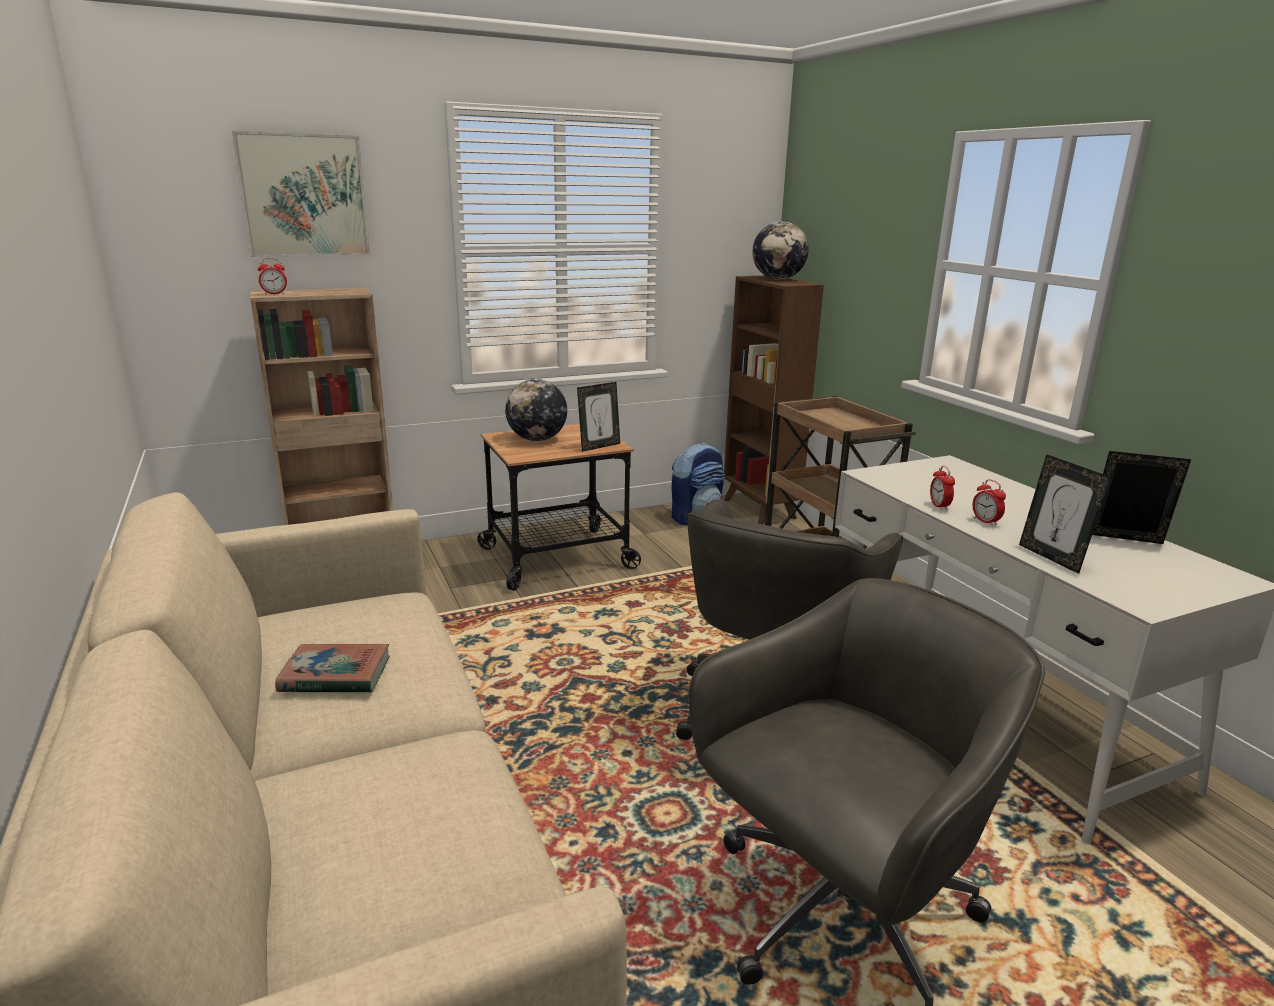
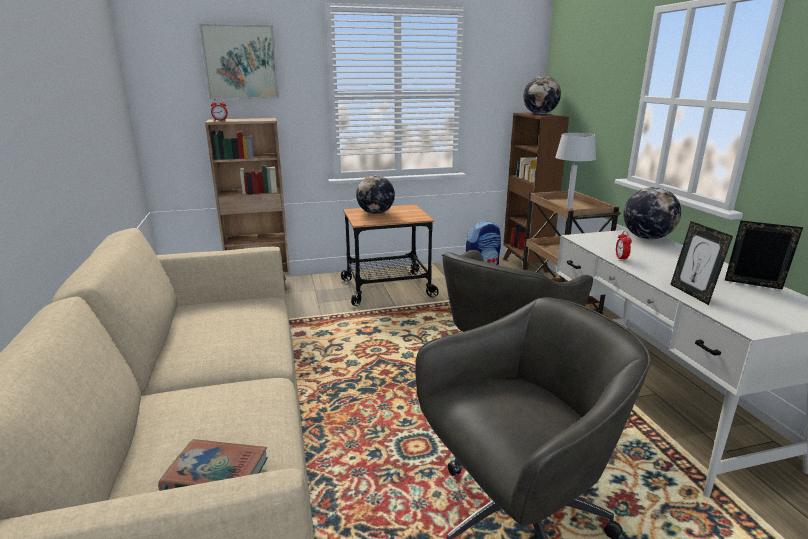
camera: 10 degrees right, 0 degrees up
(335, 675) = (210, 339): book -> book (216, 475)
(599, 446) = (412, 218): picture frame -> none
(838, 425) = (568, 208): none -> grey table lamp
(962, 471) = (646, 238): none -> globe
(985, 521) = (651, 269): alarm clock -> none

